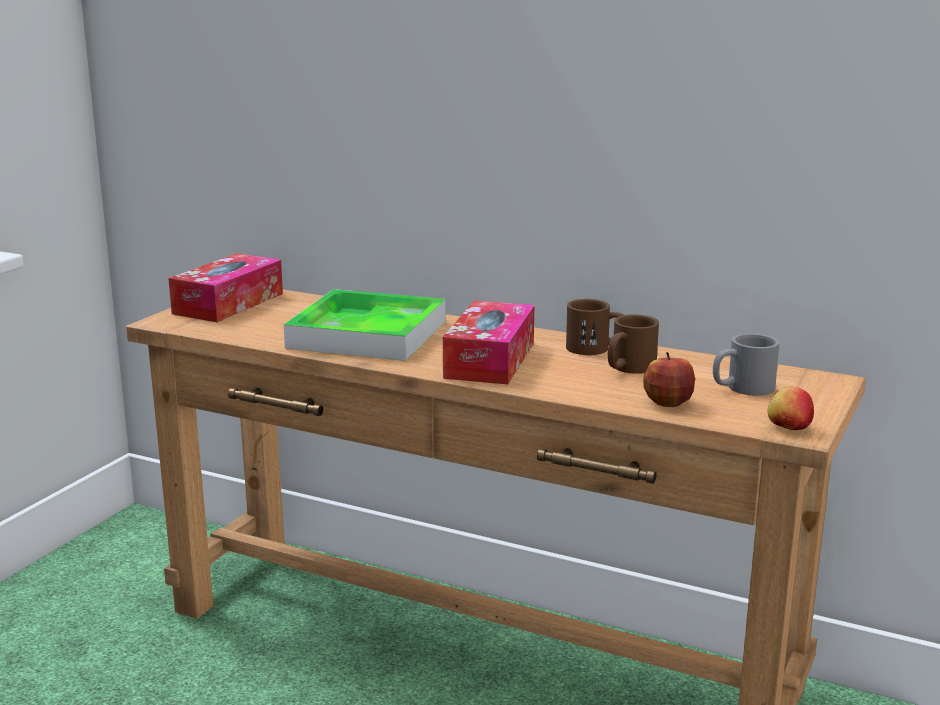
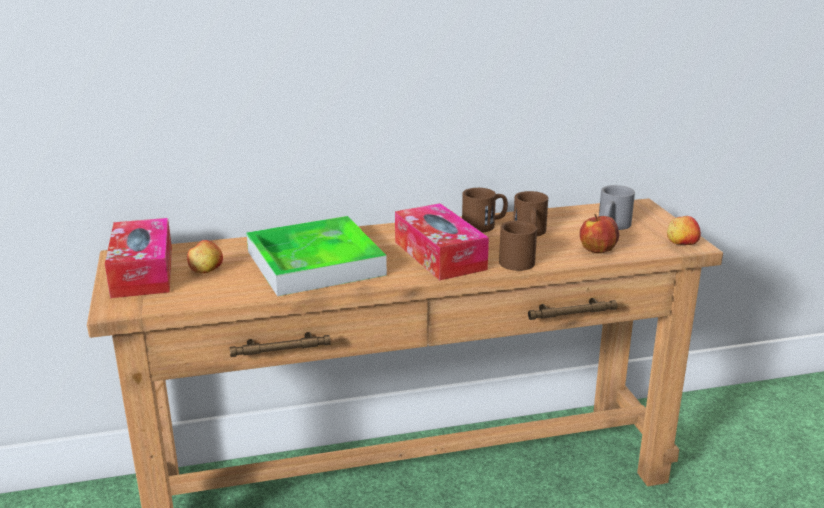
camera: 40 degrees left, 5 degrees up
(273, 315) = (206, 270): none -> apple
(558, 385) = (517, 259): none -> brown mug

